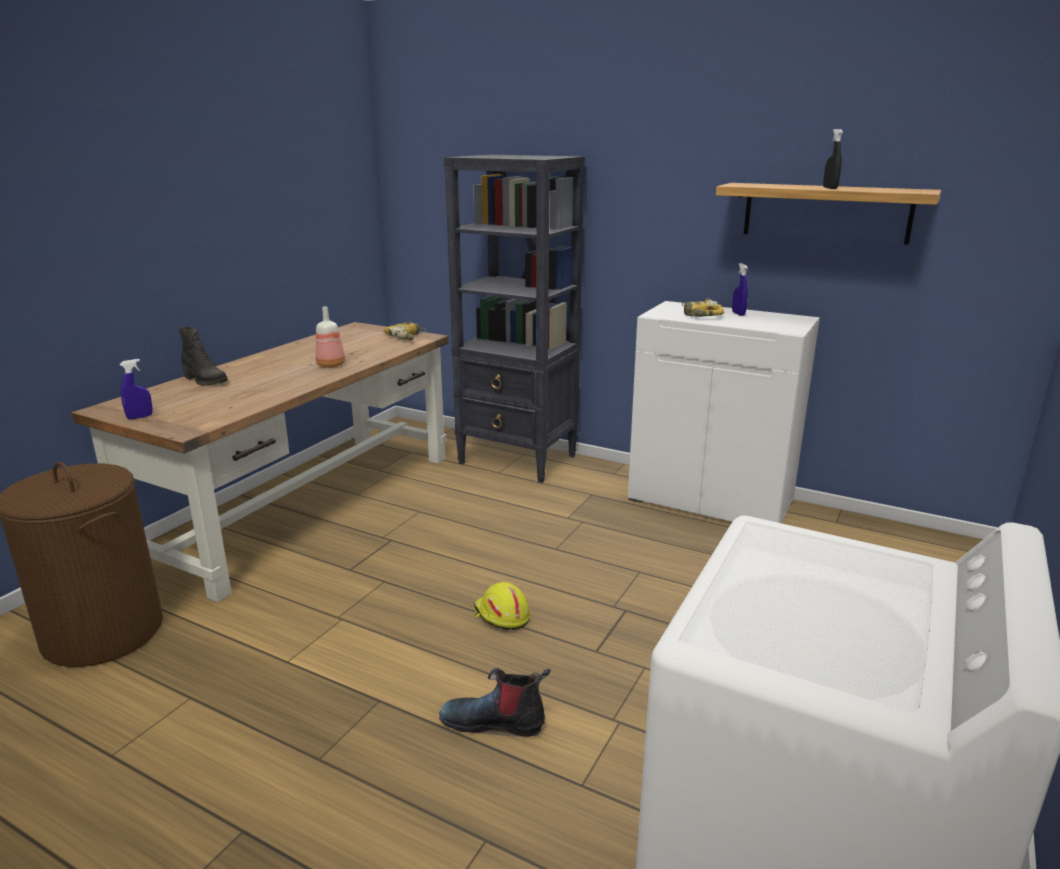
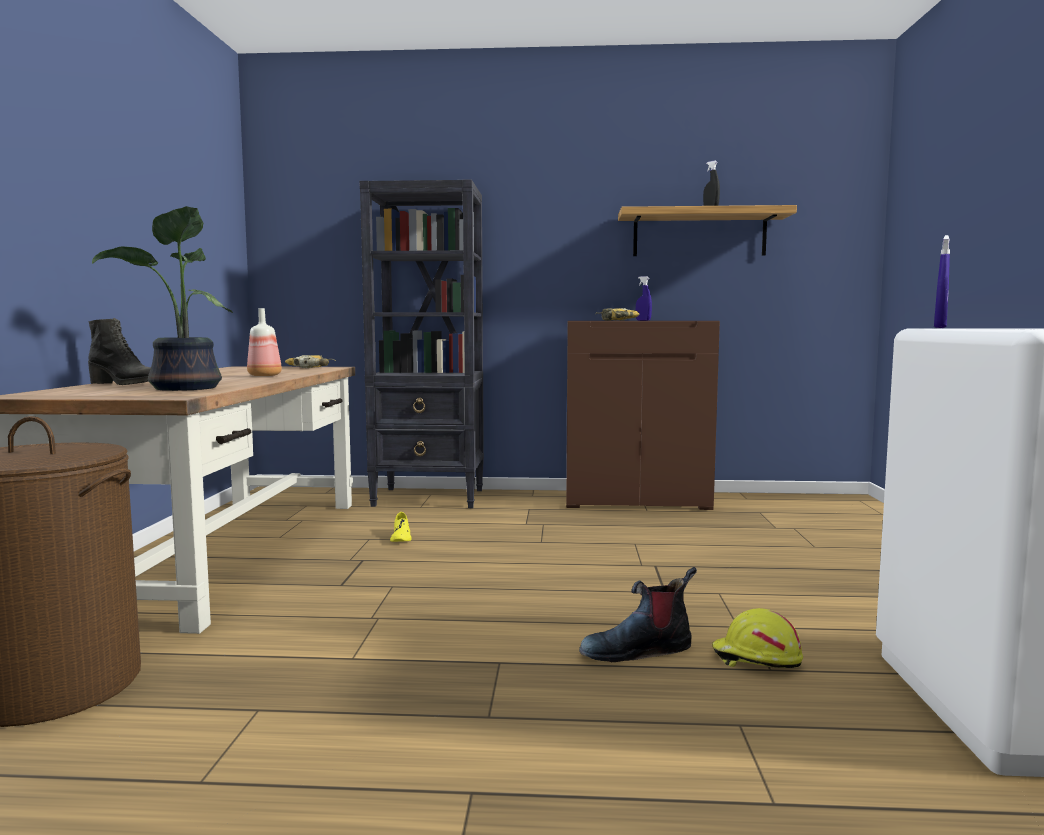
camera: 25 degrees left, 15 degrees down
(140, 417) = (87, 395): blue spray bottle -> blue spray bottle (940, 328)
(221, 404) = (183, 388): none -> potted plant
(445, 515) = (401, 537): none -> yellow shoe
(501, 616) = (547, 587): yellow hard hat -> yellow hard hat (755, 659)
(711, 500) = (636, 500): white cabinet -> brown cabinet

